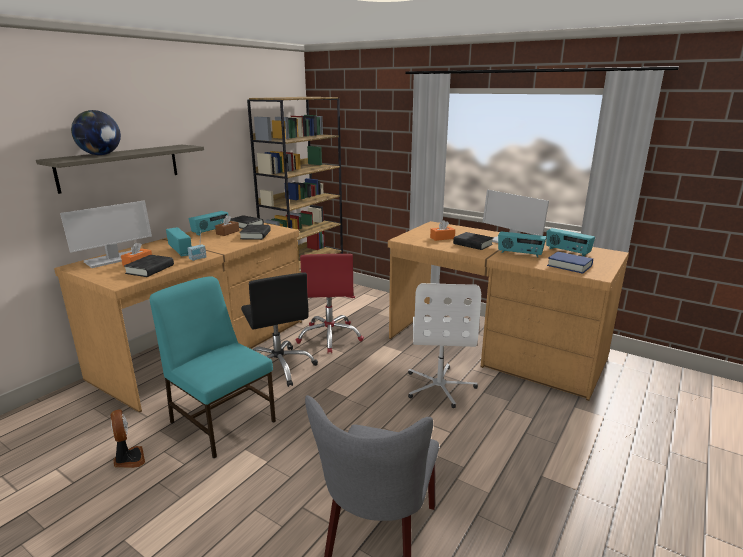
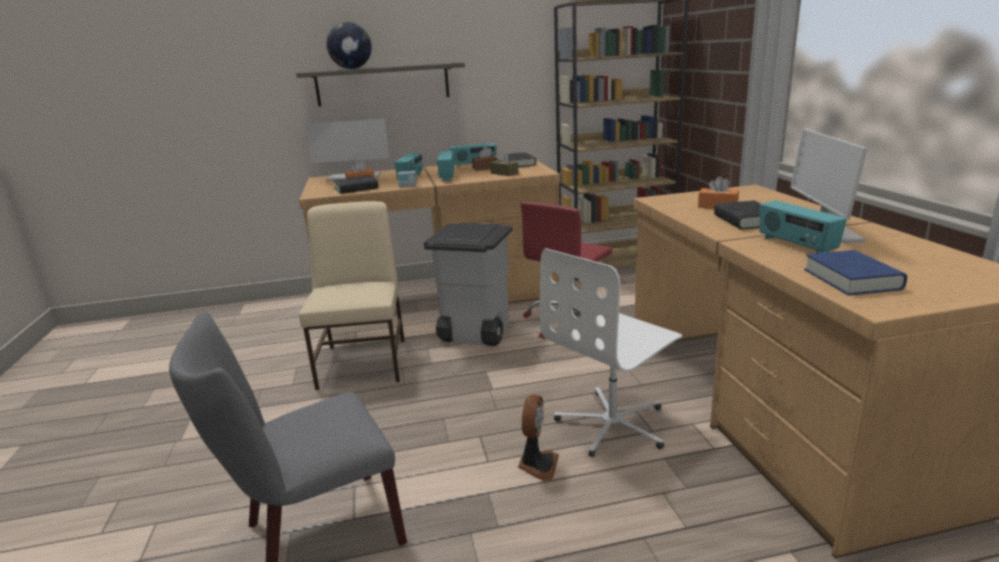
camera: 45 degrees right, 0 degrees up
(128, 459) = (271, 363): fan -> fan (537, 464)
(222, 420) = (364, 362): turquoise chair -> beige chair
(255, 235) = (504, 173): black book -> brown tissue box
(279, 367) = (474, 334): black office chair -> grey trash can
(567, 252) = (908, 260): radio -> radio (446, 176)

